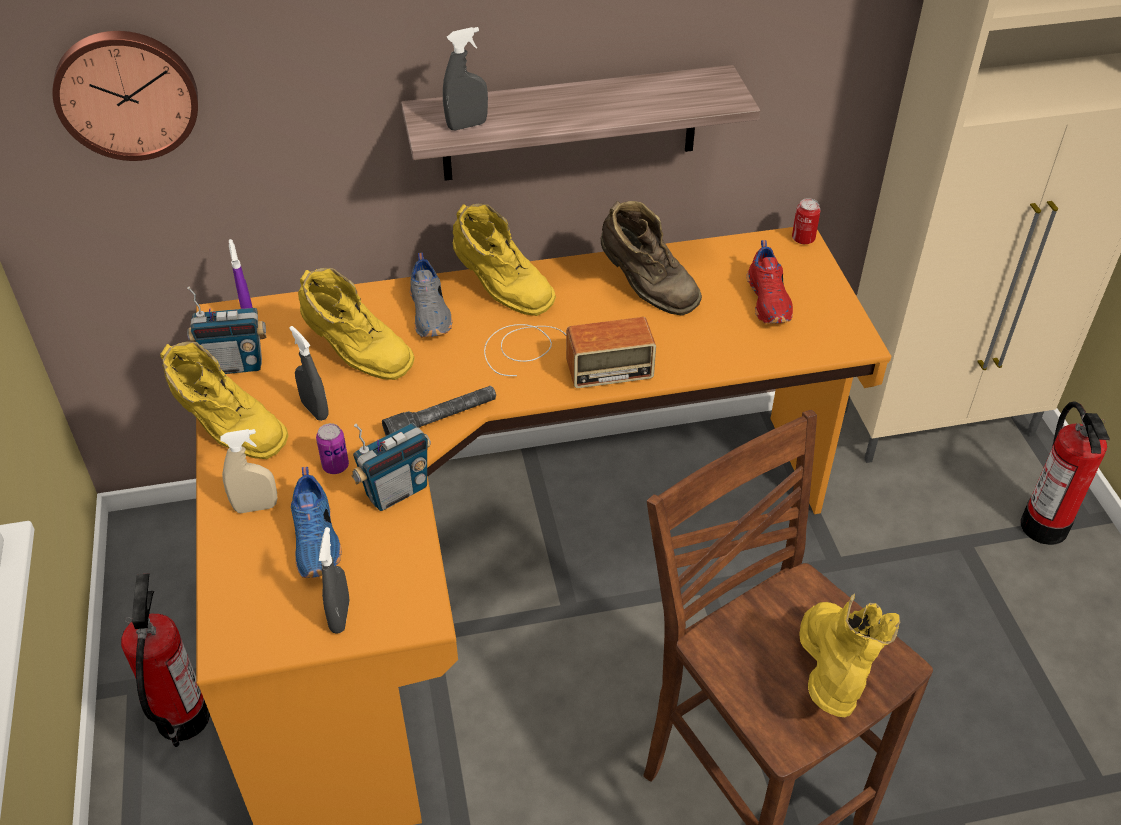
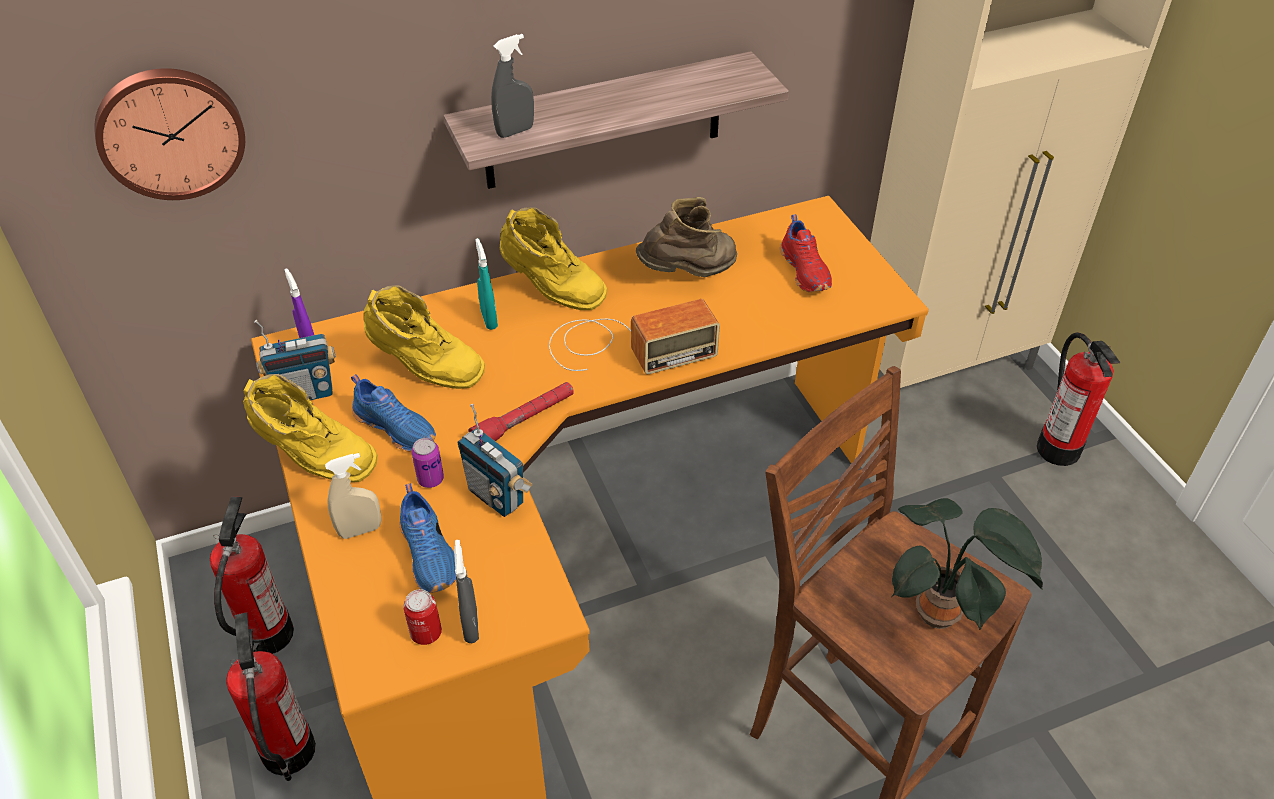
camera: 10 degrees left, 0 degrees up
(186, 601) = (268, 634): none -> fire extinguisher
(315, 410) = (397, 427): grey spray bottle -> blue shoe
(396, 491) = (497, 496): radio -> radio turned 90 degrees clockwise
(431, 313) = (489, 319): grey shoe -> turquoise spray bottle
(441, 419) = (524, 420): grey flashlight -> red flashlight
(645, 290) = (689, 274): brown boot -> brown boot turned 60 degrees counterclockwise
(803, 239) = (822, 210): can -> can (426, 633)
(831, 677) = (942, 614): yellow boot -> potted plant

